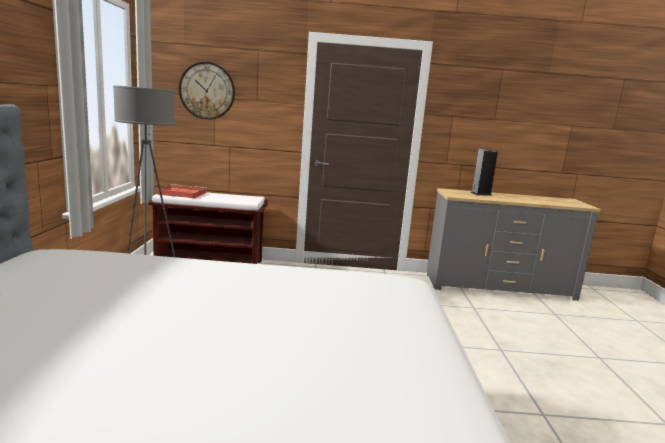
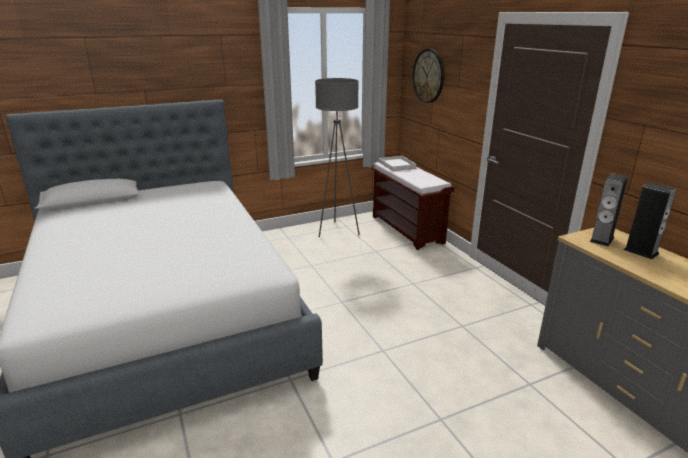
camera: 65 degrees right, 10 degrees up
(181, 193) = (396, 165): red tray -> white tray
(459, 193) = (601, 239): none -> speaker

